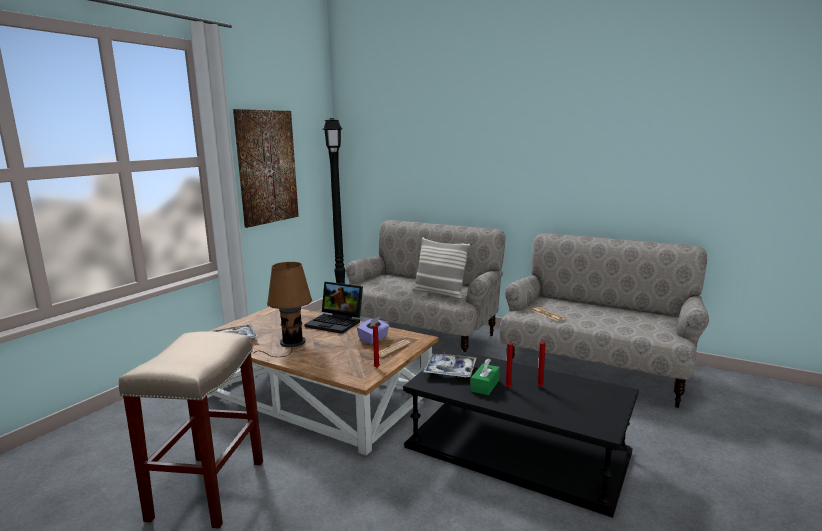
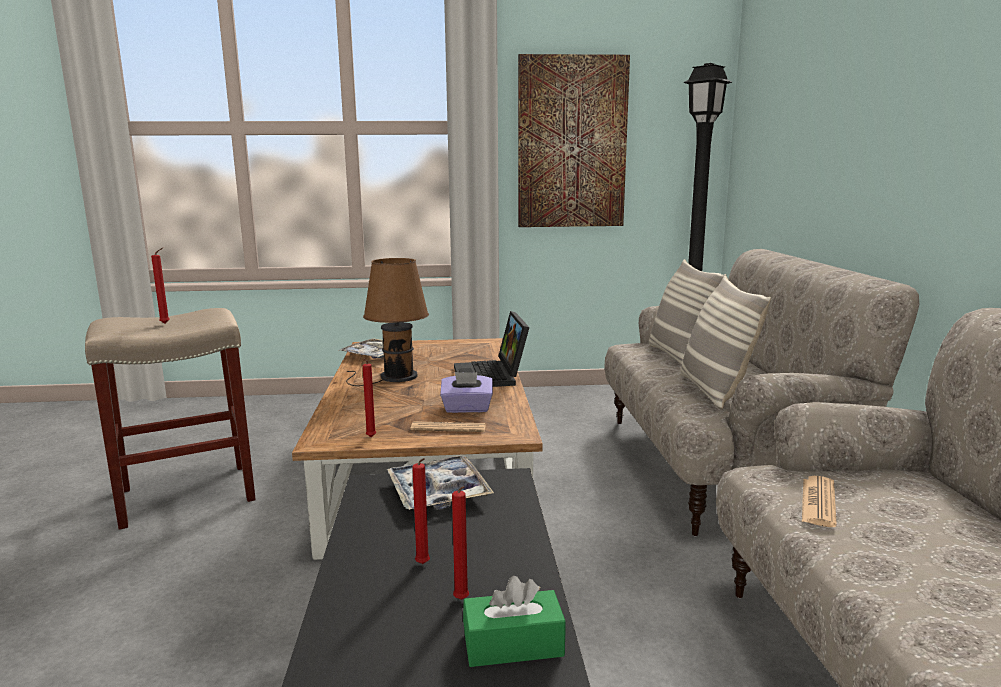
camera: 55 degrees right, 0 degrees up
(207, 351) = (166, 323): none -> red candle
(389, 284) = (678, 356): none -> pillow
(485, 386) = (410, 538): green tissue box -> green tissue box (513, 644)

